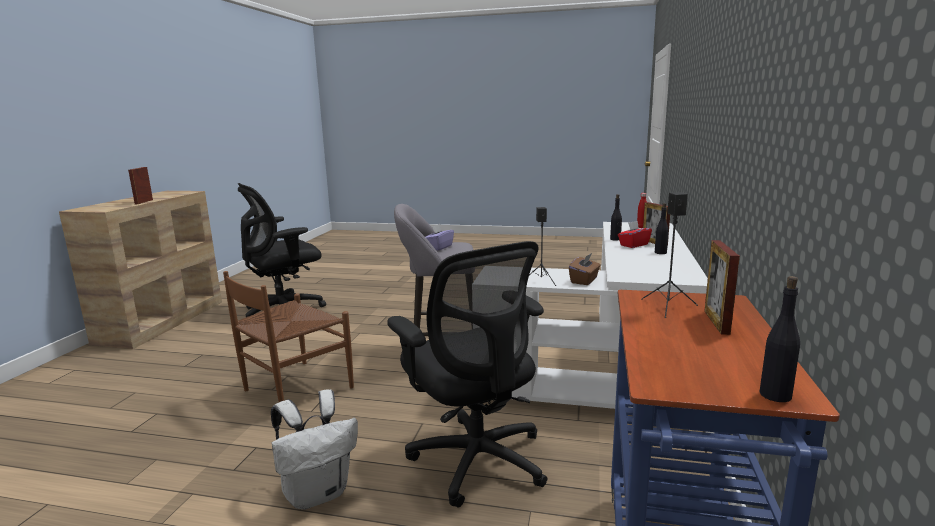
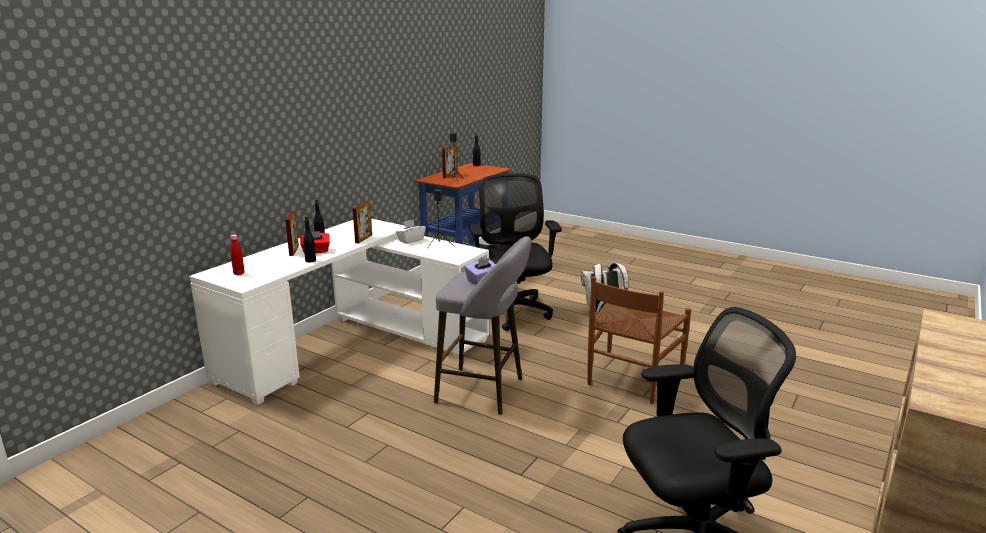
camera: 160 degrees left, 5 degrees up
(144, 202) = (936, 346): picture frame -> picture frame (363, 239)
(296, 388) = (631, 379): brown chair -> brown chair turned 150 degrees clockwise
(584, 280) = (410, 240): brown tissue box -> white tissue box

